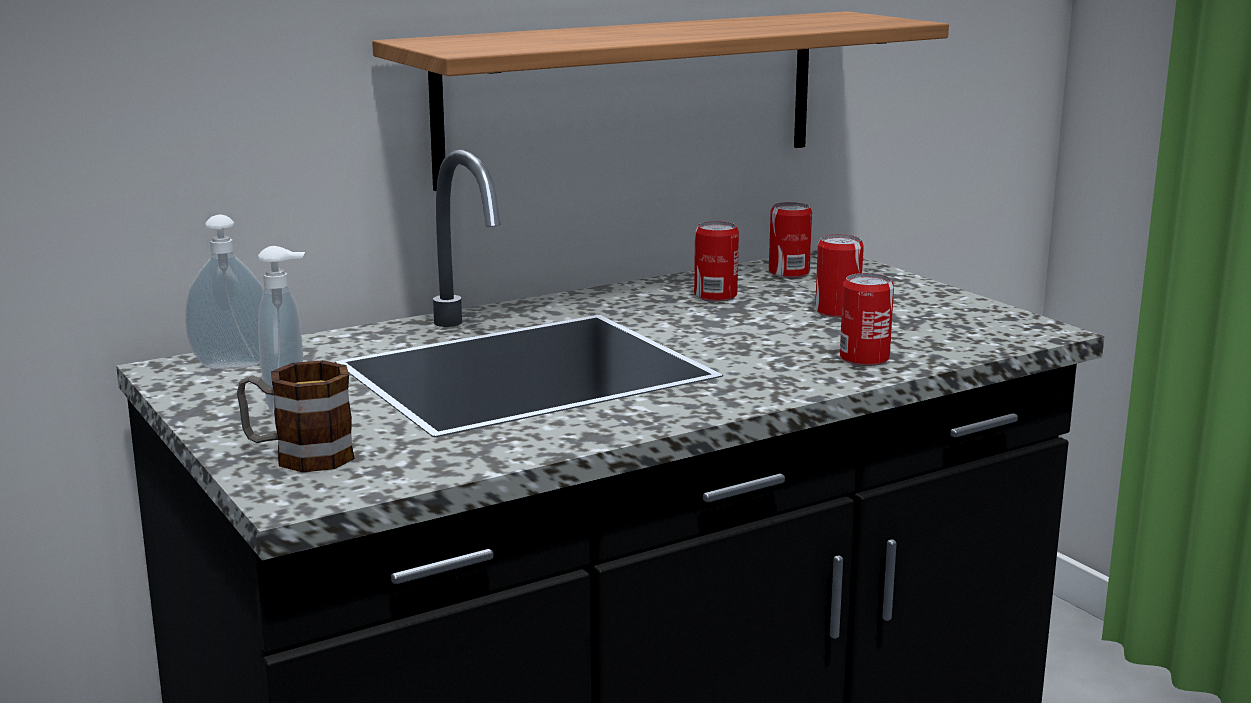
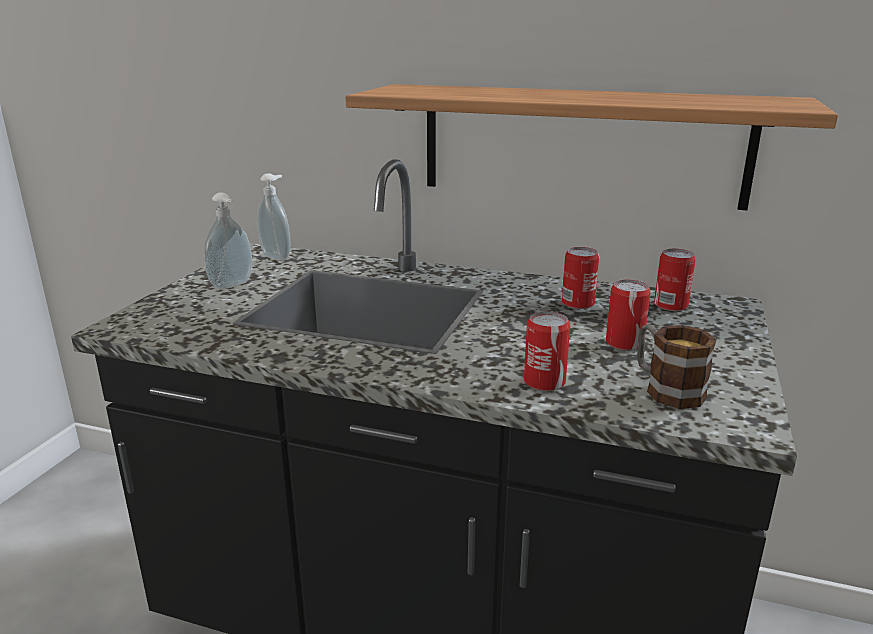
camera: 50 degrees right, 5 degrees up
(298, 455) = (172, 308): mug -> mug (666, 389)

